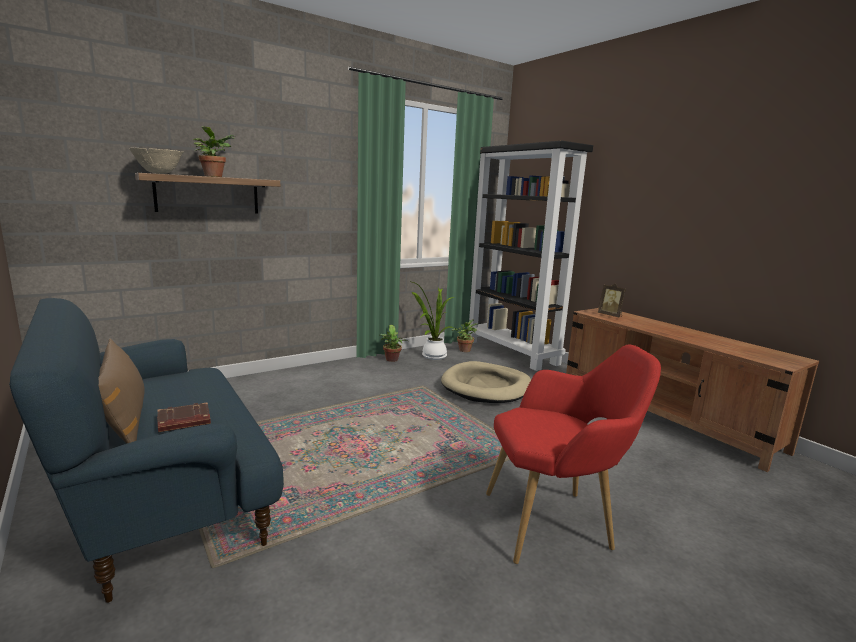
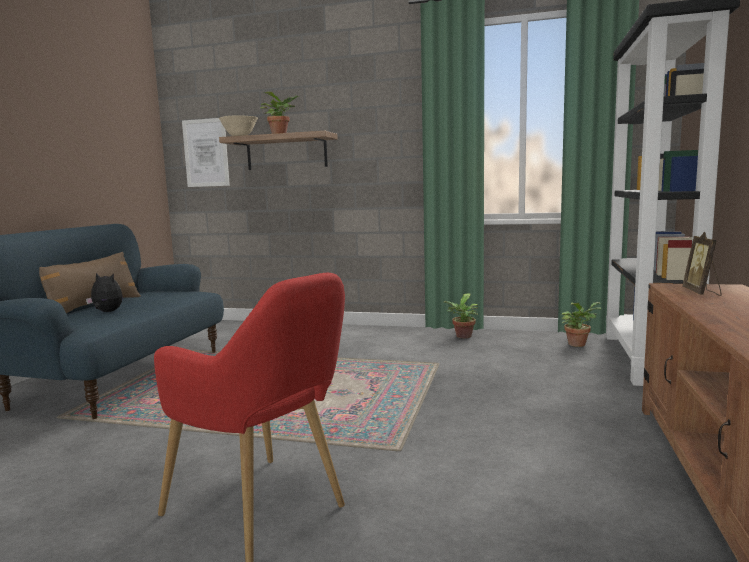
camera: 50 degrees right, 5 degrees down
(82, 185) = (206, 153): none -> picture
(183, 422) = (106, 312): brown book -> plush toy
(432, 356) = (517, 342): potted plant -> none
(486, 386) = (511, 382): beige dog bed -> none

